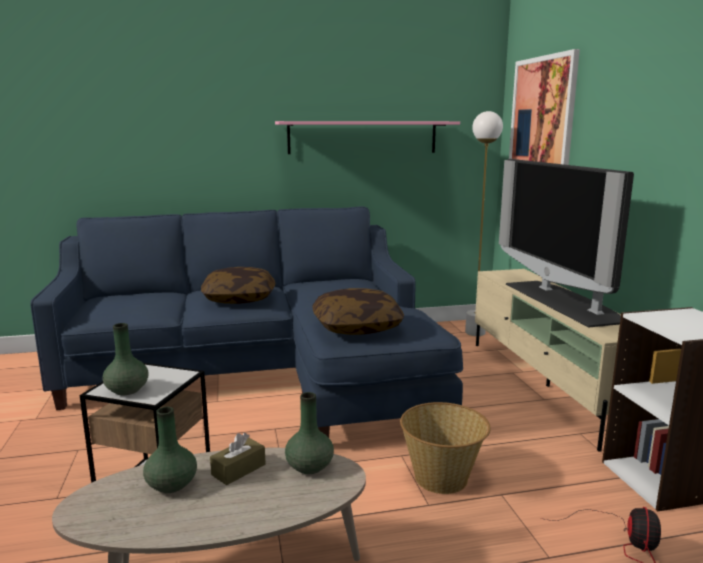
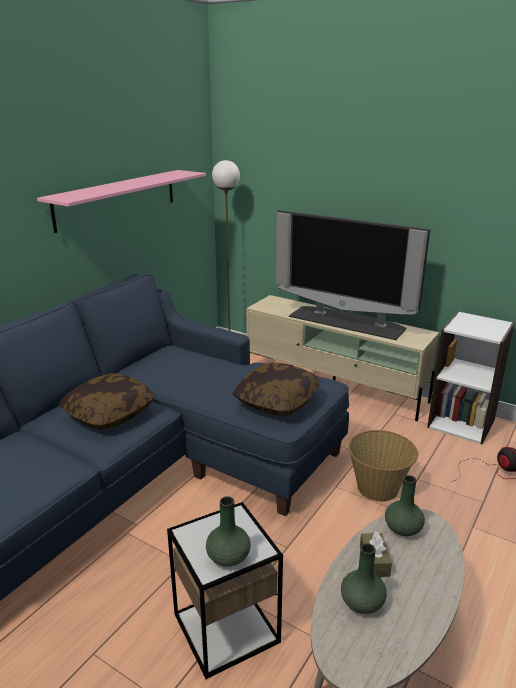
camera: 45 degrees left, 10 degrees up
(542, 113) = (275, 162): picture -> none

